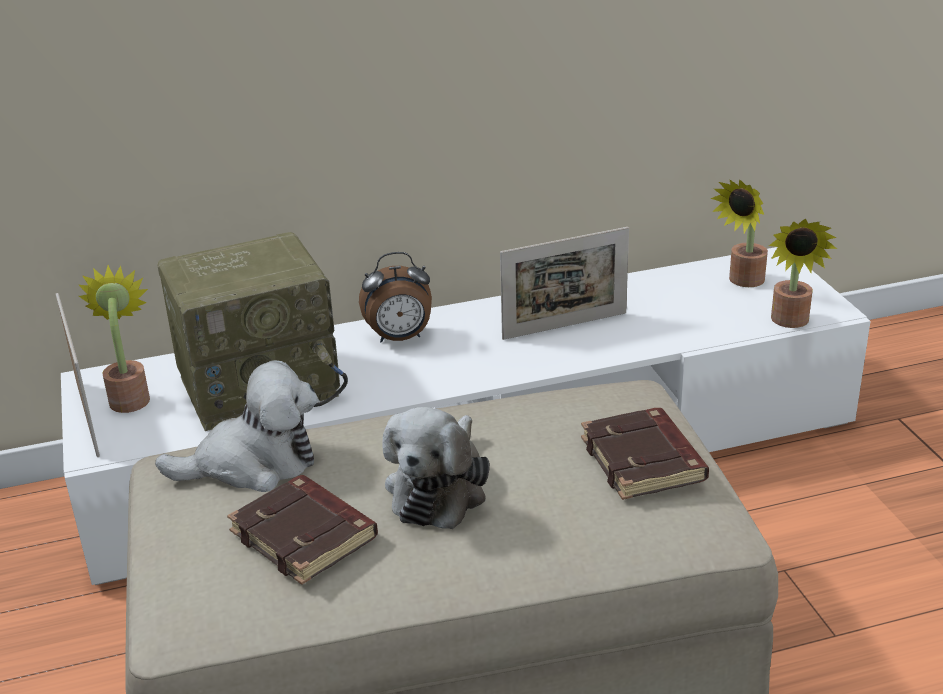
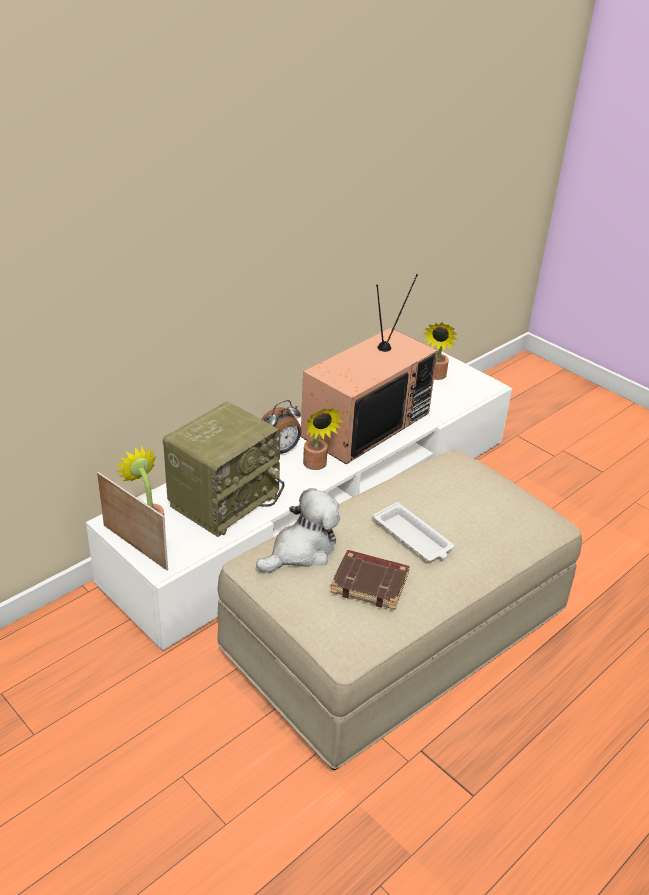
camera: 30 degrees left, 5 degrees up
(439, 488) = (413, 538): plush toy -> white tray
(565, 326) = (365, 423): picture frame -> television
(644, 461) = (497, 496): brown book -> none
(790, 322) = (476, 397): potted plant -> potted plant (316, 466)

